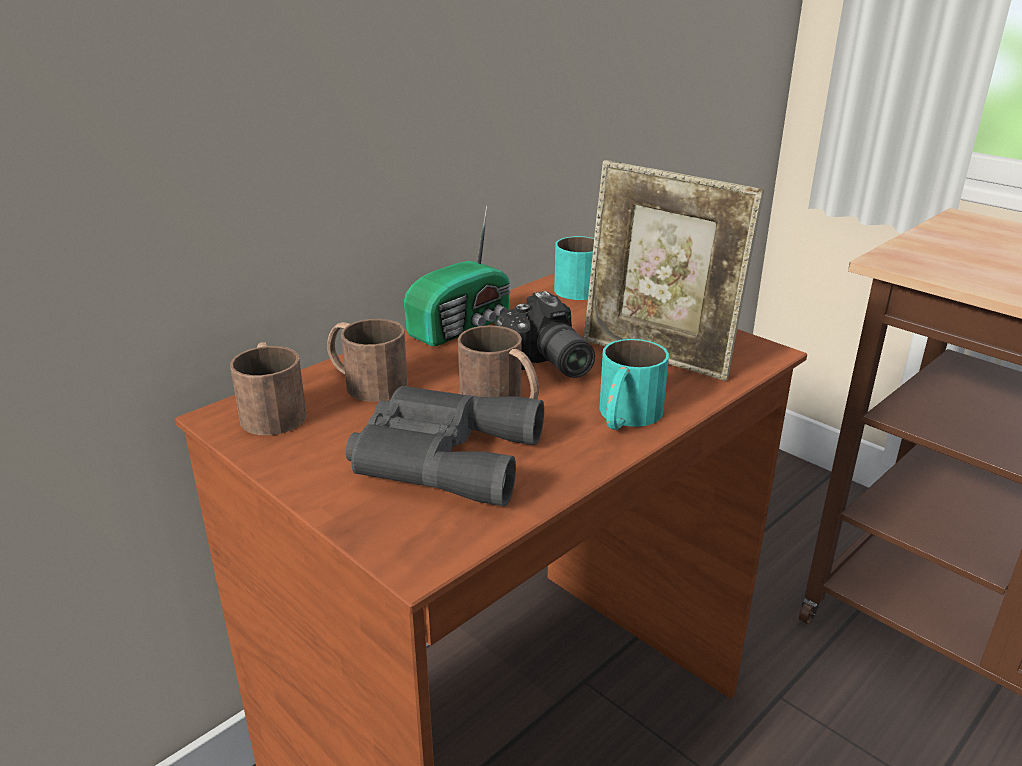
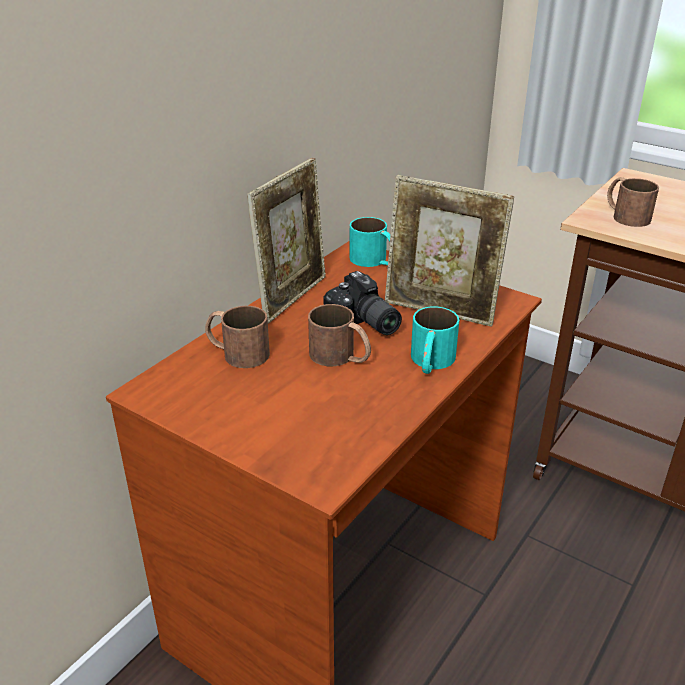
camera: 10 degrees left, 5 degrees up
(272, 409) = (177, 382): brown mug -> brown mug (625, 215)
(440, 455) = (313, 405): grey binoculars -> none
(463, 326) = (292, 297): radio -> picture frame

